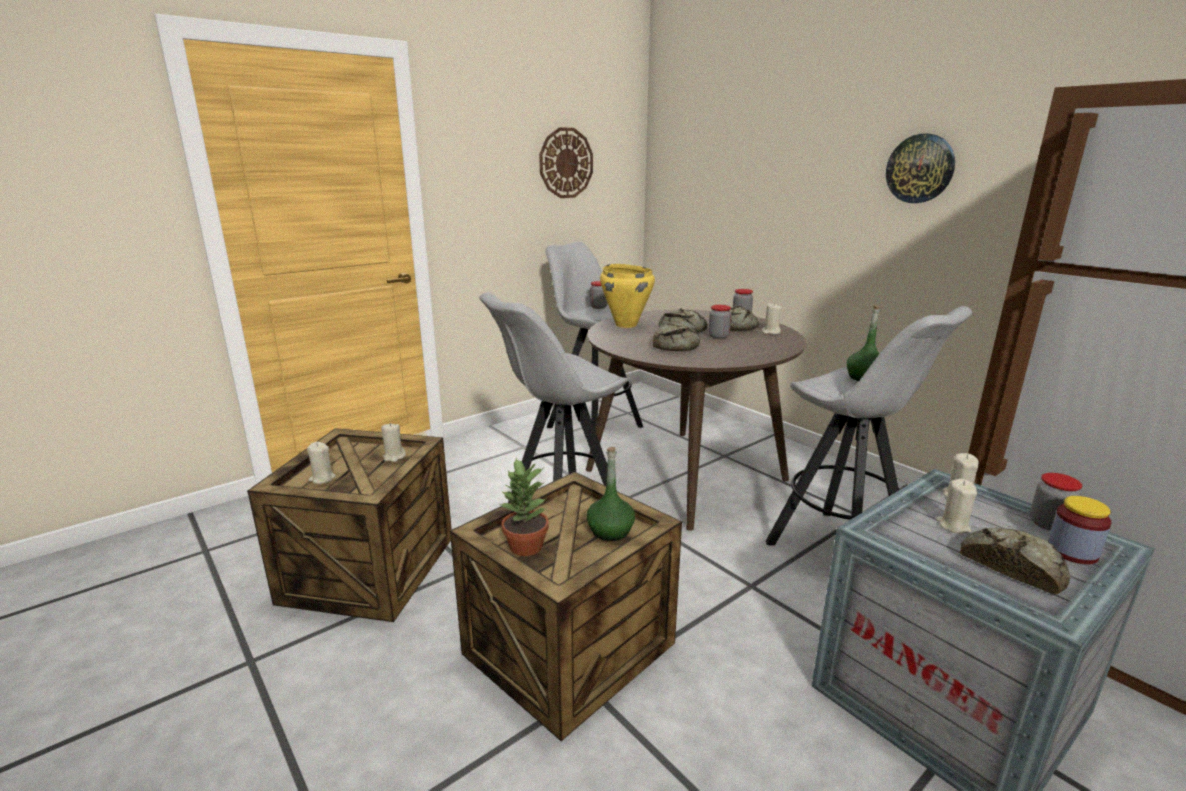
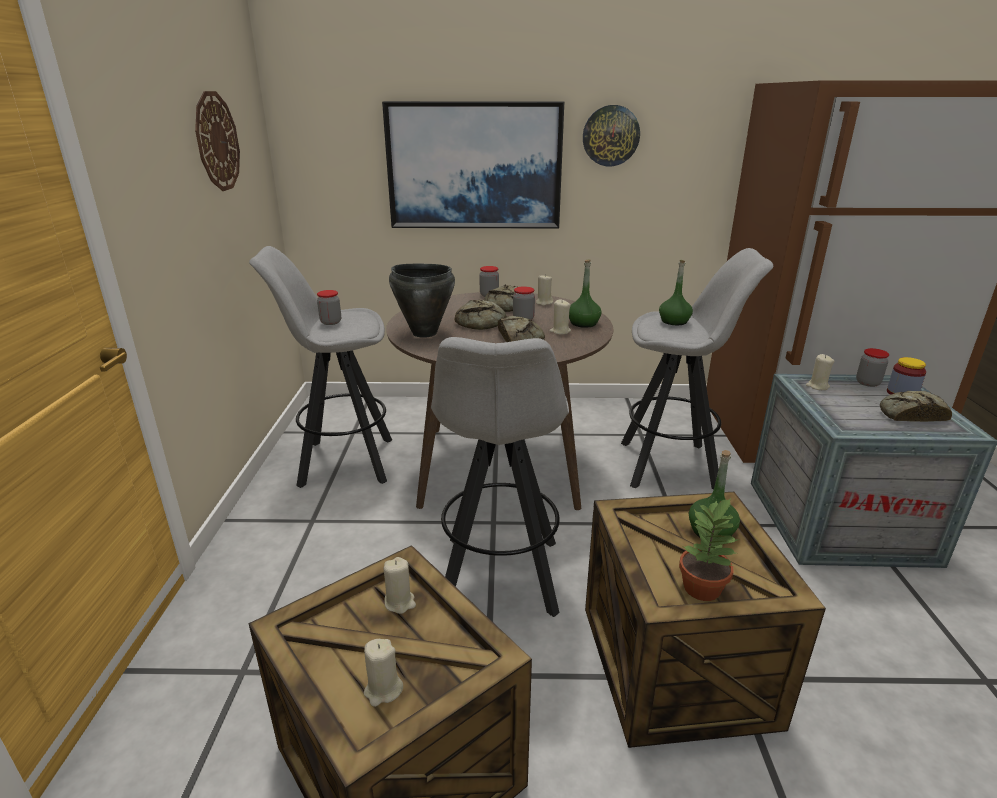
camera: 50 degrees left, 5 degrees up
(626, 325) = (424, 333): yellow cooking pot -> black cooking pot
(758, 352) = (583, 323): none -> green bottle
(782, 196) = (474, 166): none -> picture
(953, 526) = (853, 405): beige candle -> beige candle (560, 331)

